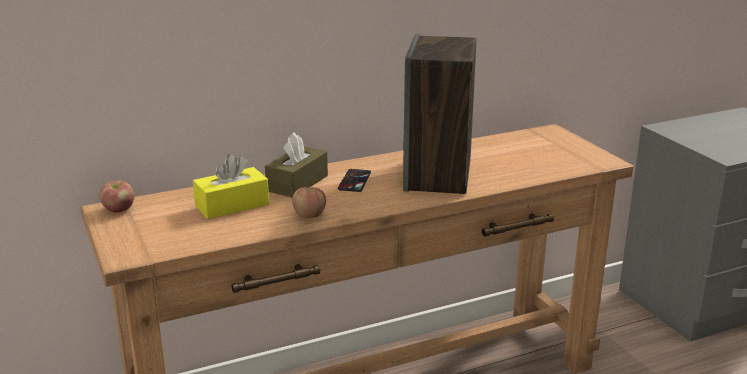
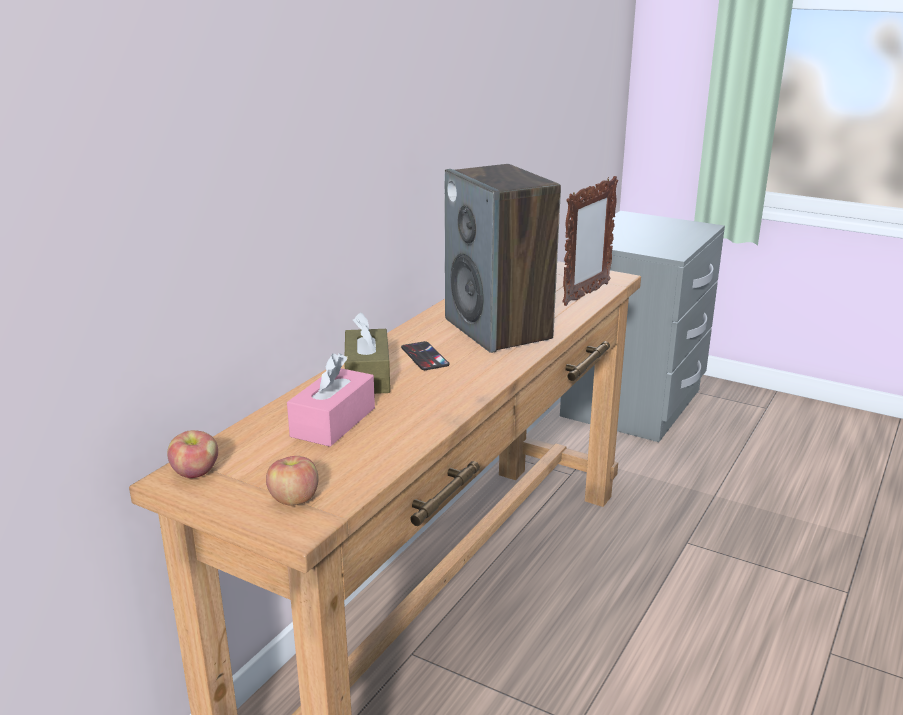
camera: 35 degrees left, 0 degrees up
(232, 205) = (333, 422): yellow tissue box -> pink tissue box
(309, 215) = (438, 406): apple -> apple (294, 499)
(554, 168) = (585, 294): none -> picture frame

